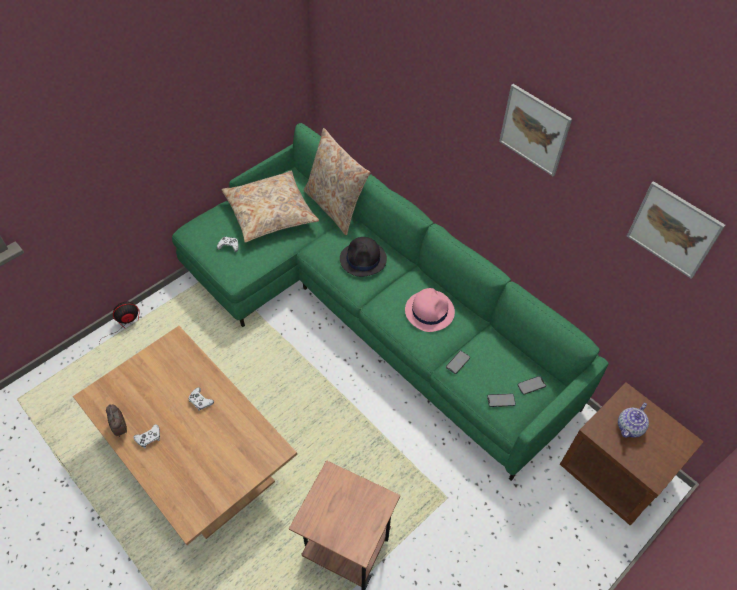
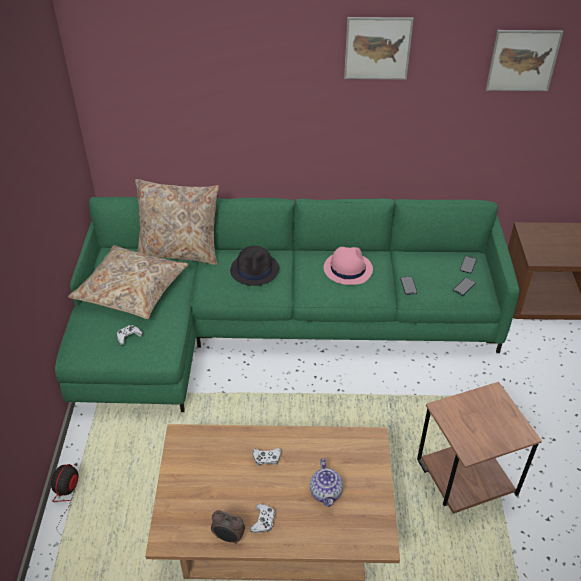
camera: 45 degrees left, 10 degrees down
(630, 427) = (549, 244): teapot -> teapot (326, 492)

